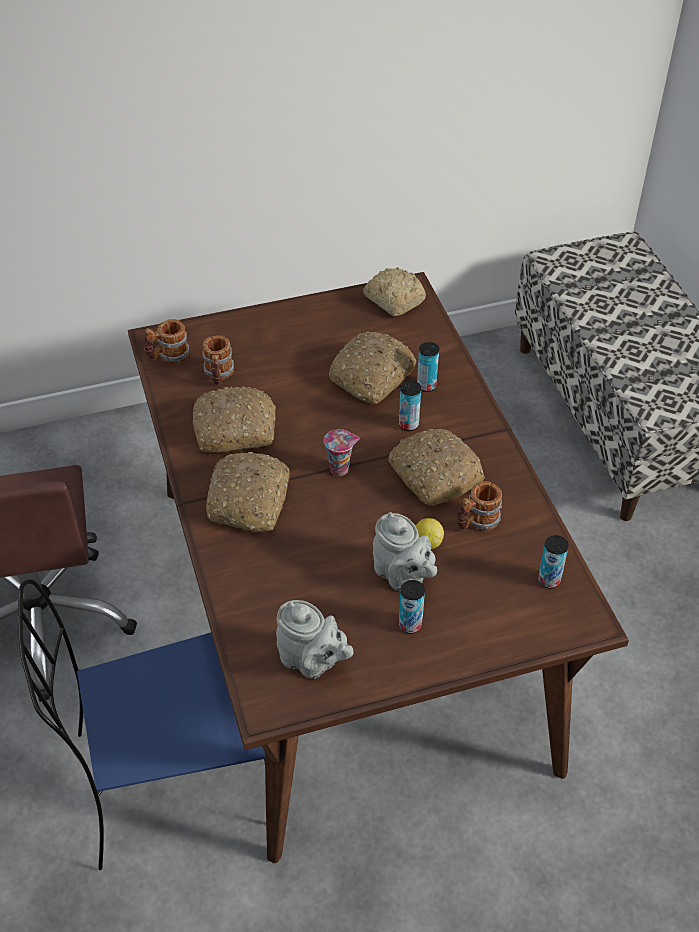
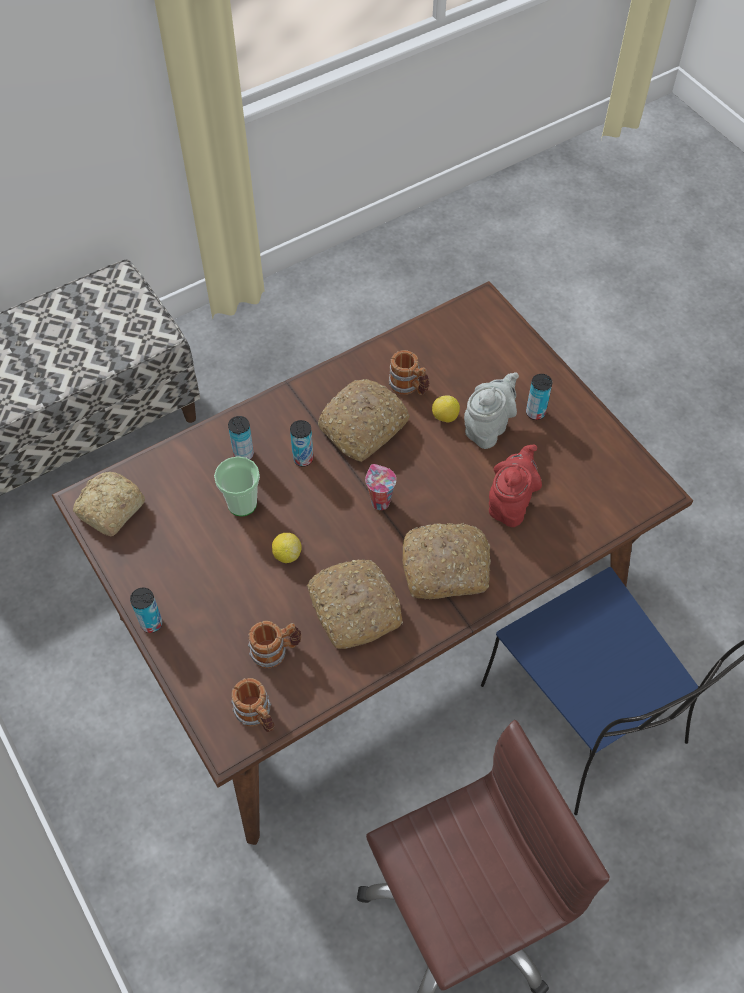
camera: 105 degrees left, 10 degrees up
(300, 569) = (510, 504): none -> red teapot
(307, 396) = (287, 554): none -> lemon
(312, 661) = (600, 471): grey teapot -> none
(372, 377) = (242, 504): bread -> cup
(549, 580) = (453, 331): can -> can (151, 623)

